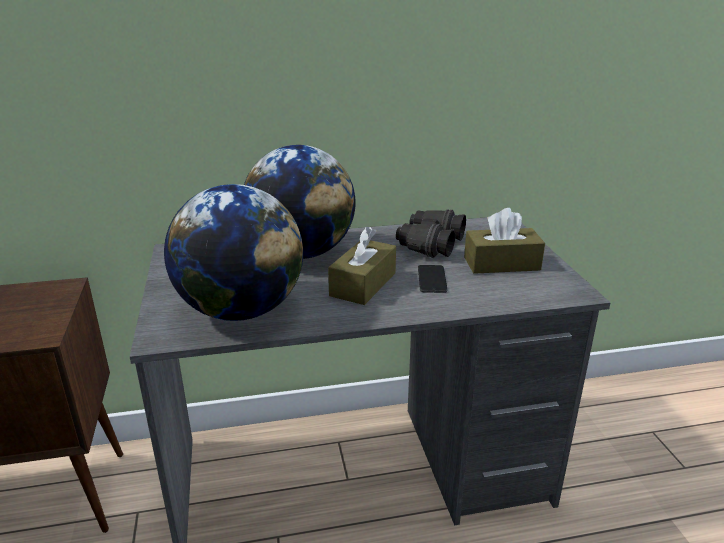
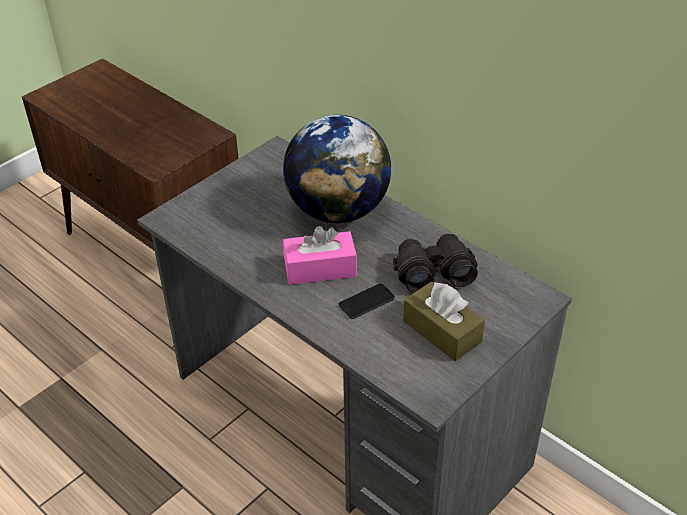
camera: 55 degrees right, 15 degrees up
(241, 310) = (226, 231): globe -> none
(363, 284) = (320, 268): brown tissue box -> pink tissue box

